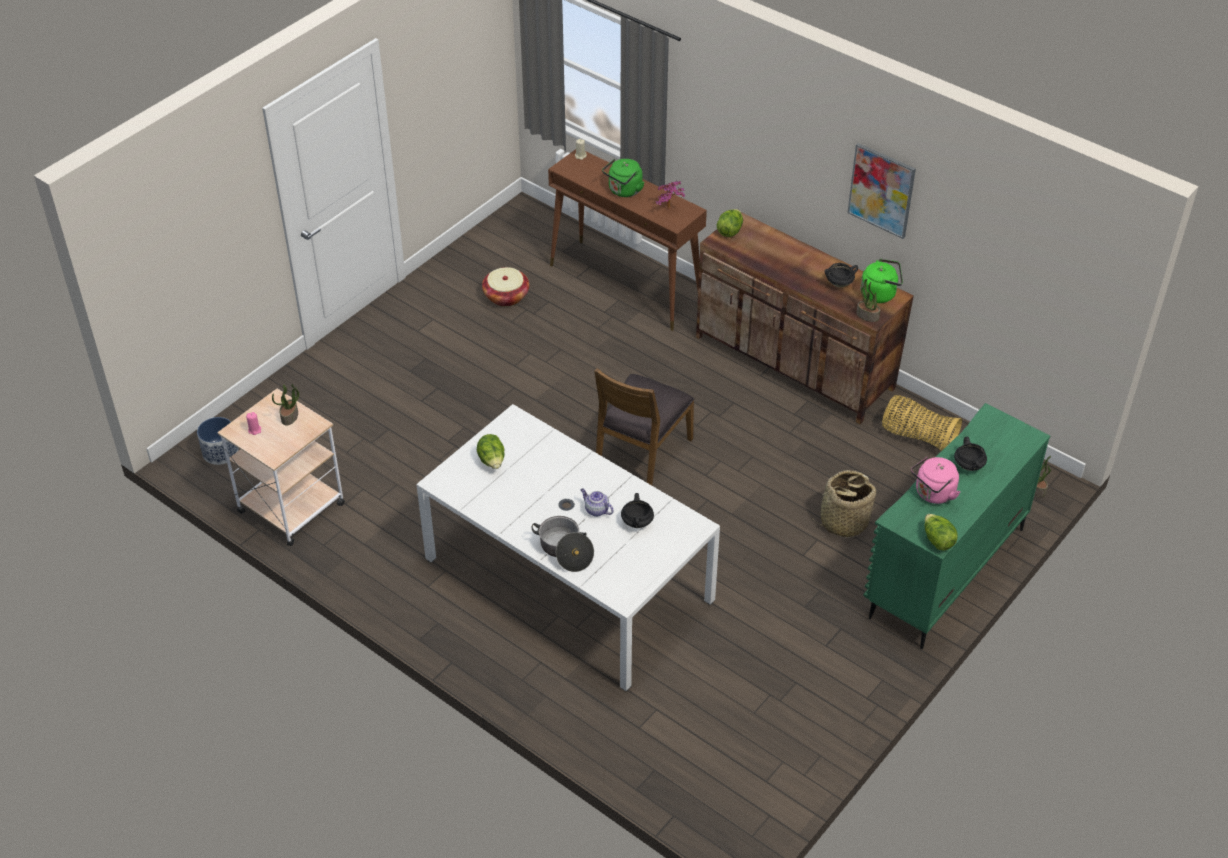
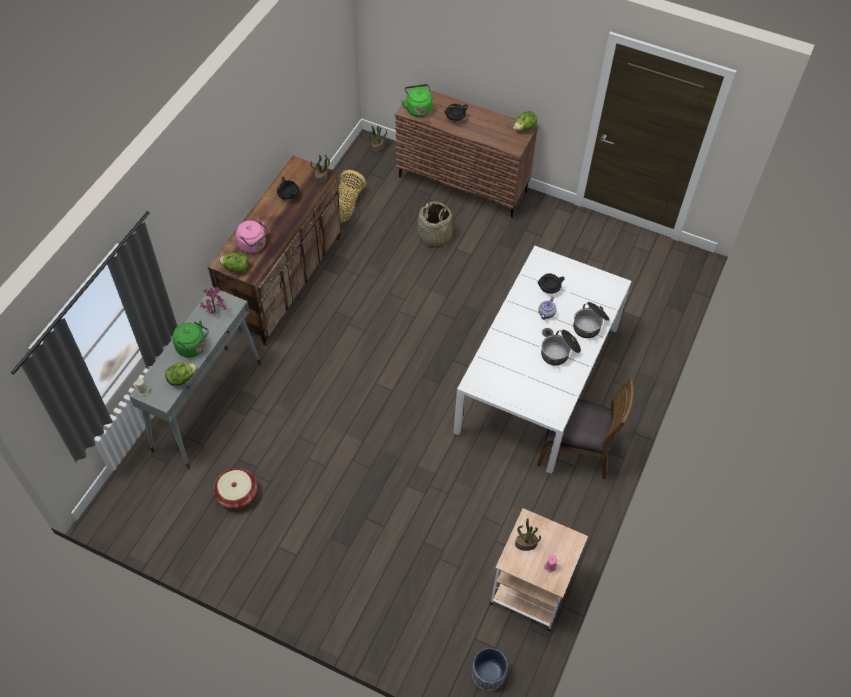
camera: 105 degrees left, 10 degrees up
(492, 461) = (522, 387): lettuce -> lettuce (182, 379)
(530, 509) = (560, 352): none -> cooking pot
(626, 285) = (208, 405): brown console table -> grey console table
(642, 453) = (403, 358): brown chair -> brown chair (576, 449)
(880, 294) = (295, 172): green kettle -> green kettle (418, 109)
(881, 190) = (259, 124): picture -> none
(933, 494) = (486, 133): pink kettle -> pink kettle (254, 245)
(945, 572) = (462, 185): green dresser -> brown dresser

